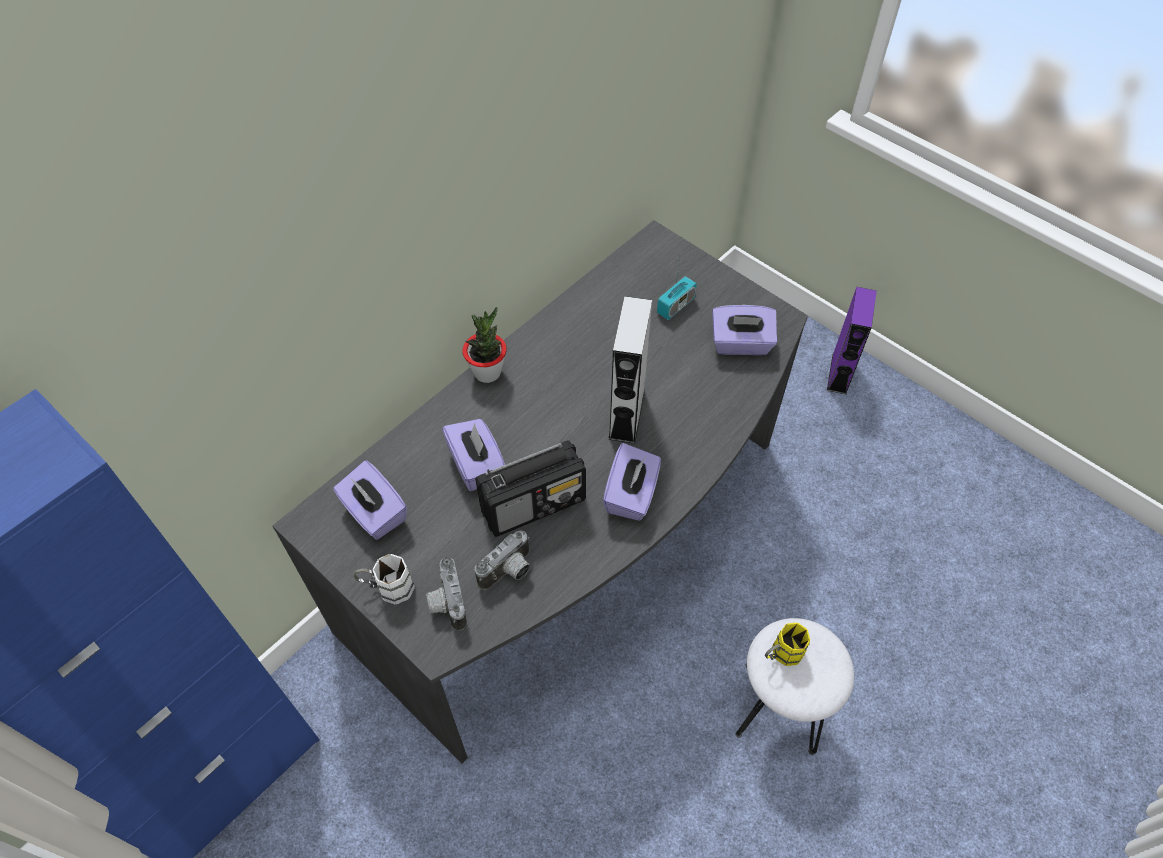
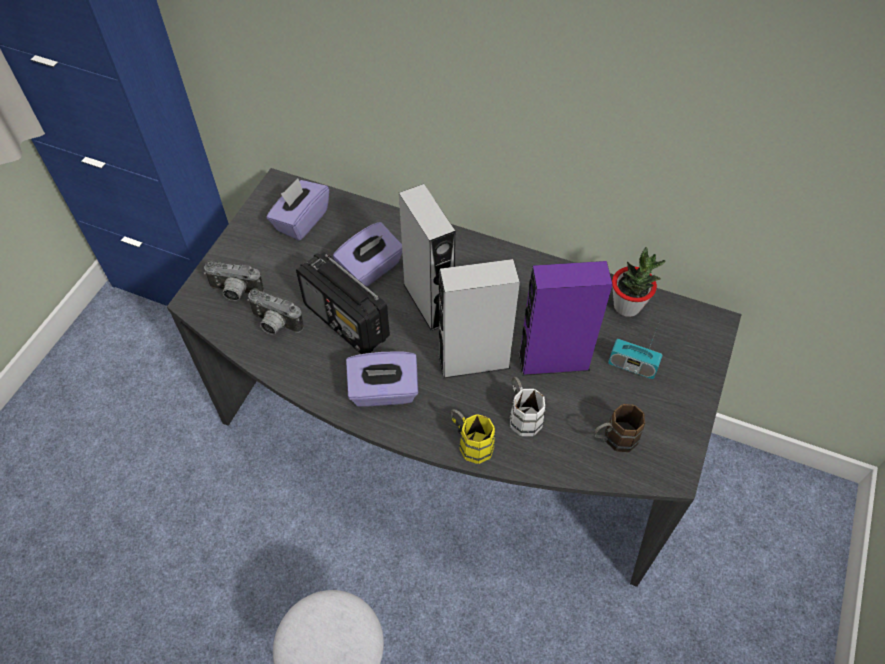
camera: 70 degrees right, 0 degrees up
(387, 588) = (237, 252): white mug -> white mug (522, 414)
(446, 602) = (235, 293): camera -> camera turned 135 degrees counterclockwise
(487, 372) = (472, 244): potted plant -> potted plant (627, 306)
(542, 429) = (428, 302): none -> grey speaker
(740, 344) = (613, 439): purple tissue box -> brown mug
(781, 654) = (330, 618): yellow mug -> yellow mug (470, 442)
(839, 373) = (780, 644): purple speaker -> purple speaker (553, 361)

